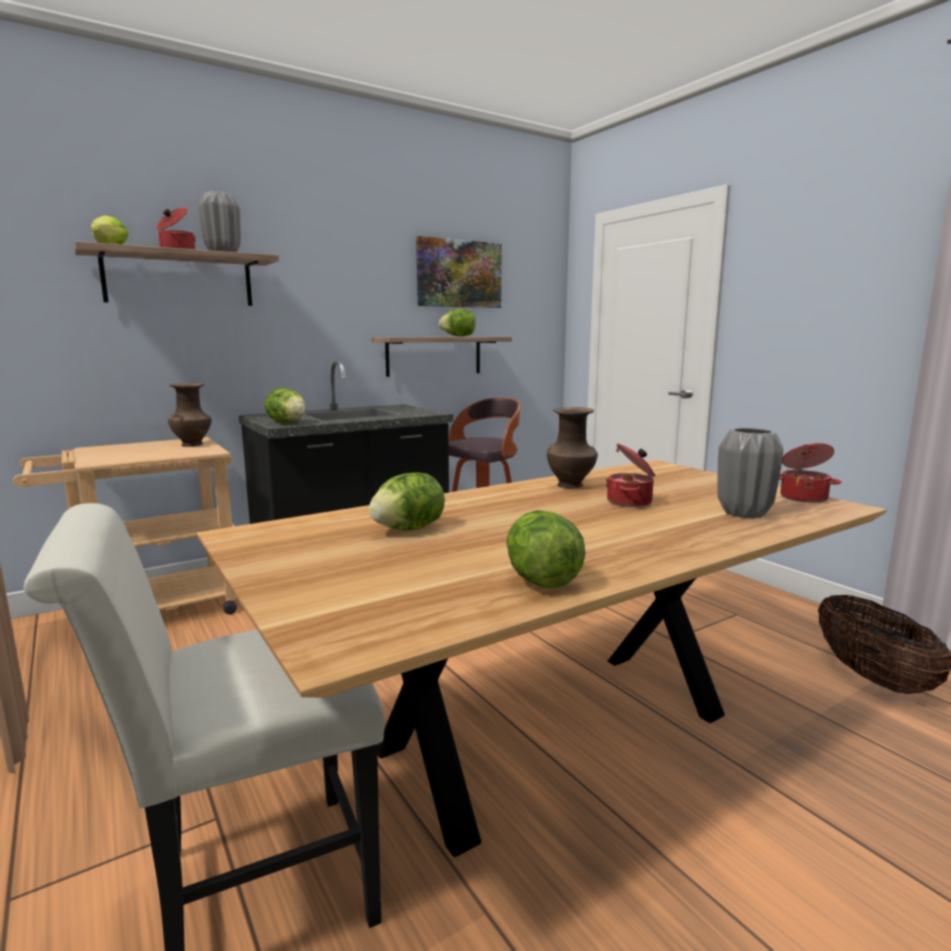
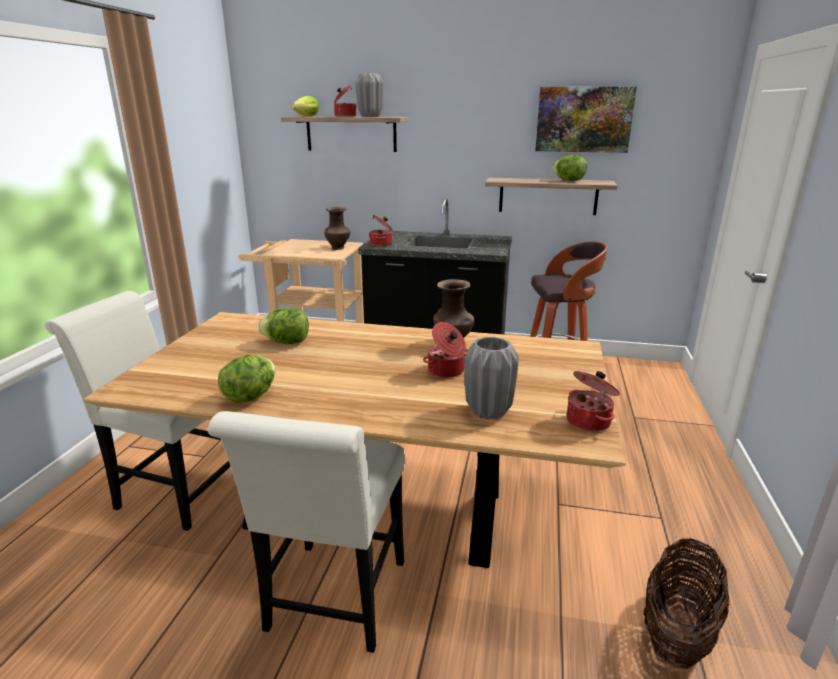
camera: 45 degrees right, 10 degrees up
(287, 423) = (382, 244): lettuce -> cooking pot
(690, 844) = (333, 603): none -> white chair

